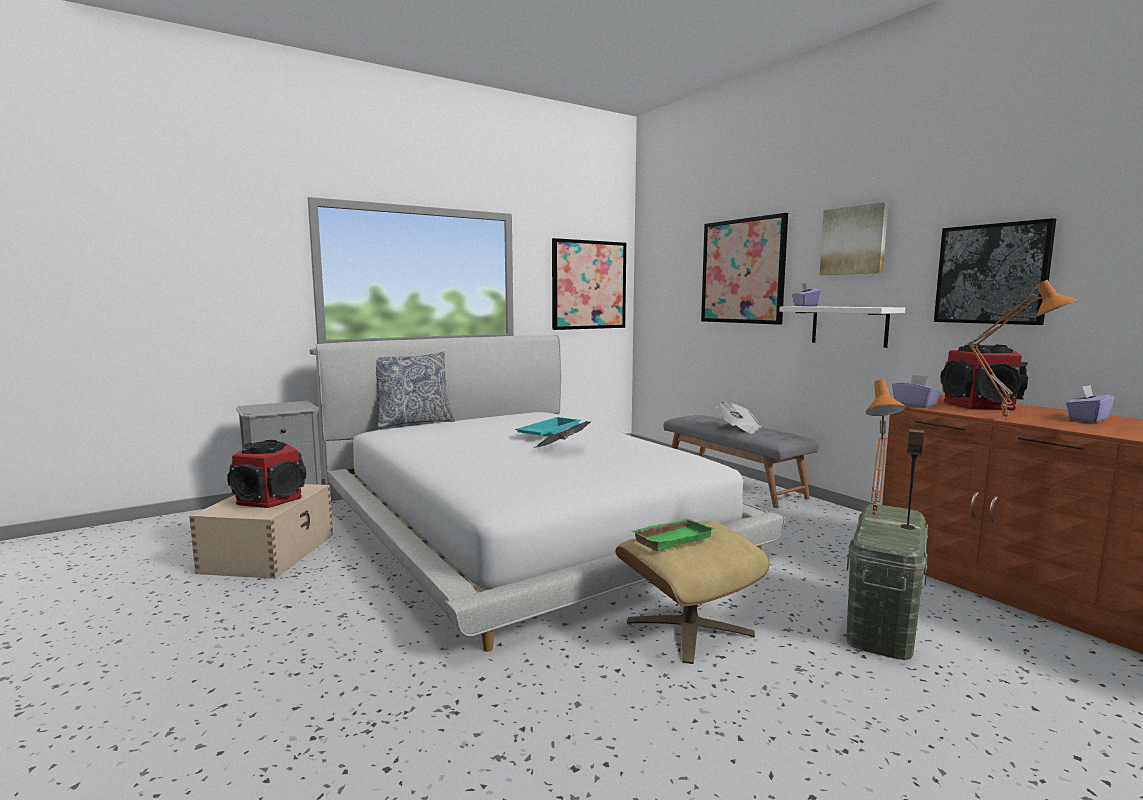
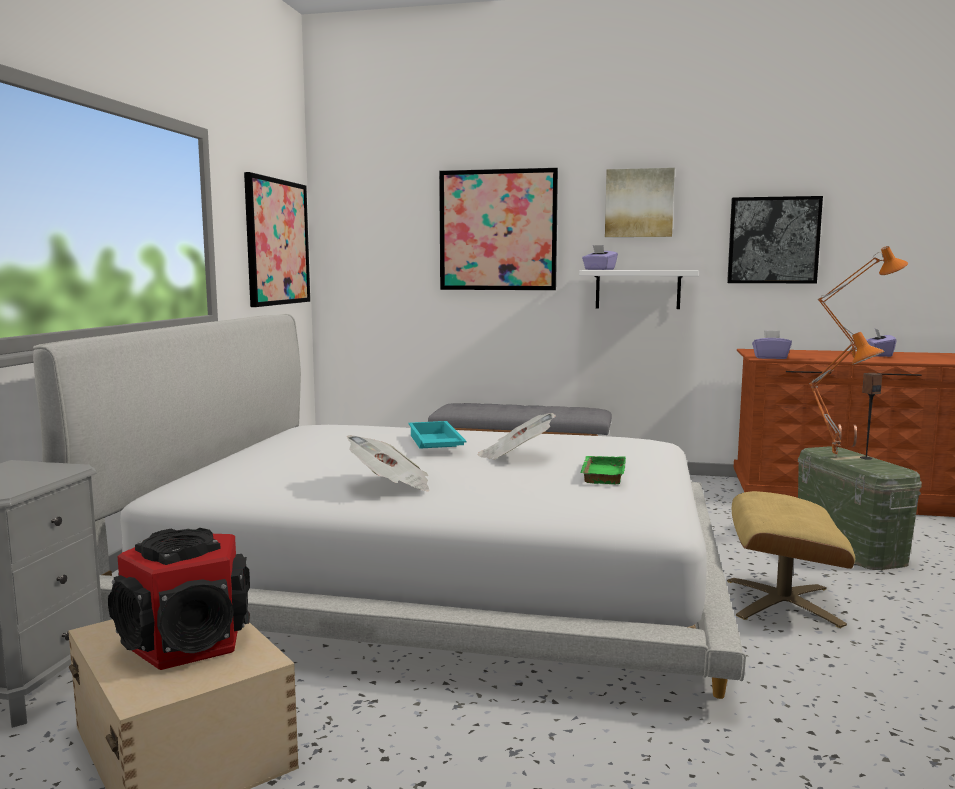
camera: 45 degrees left, 0 degrees up
(414, 423) = (192, 469): pillow -> none
(671, 538) = (781, 512): green tray -> green tray (601, 474)
(738, 429) = (533, 410): newspaper -> newspaper (391, 485)
(982, 405) = (797, 353): speaker -> none

